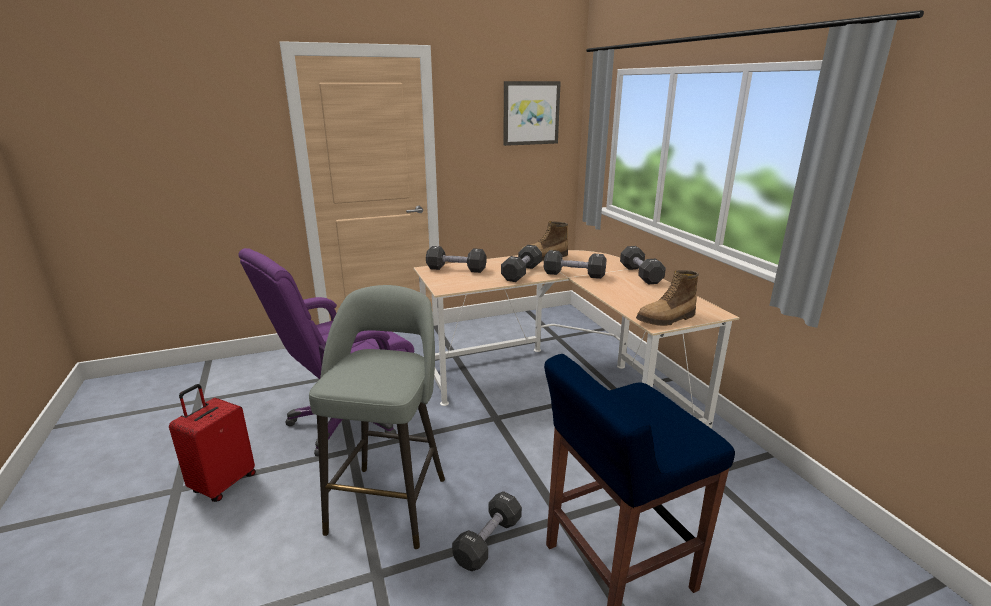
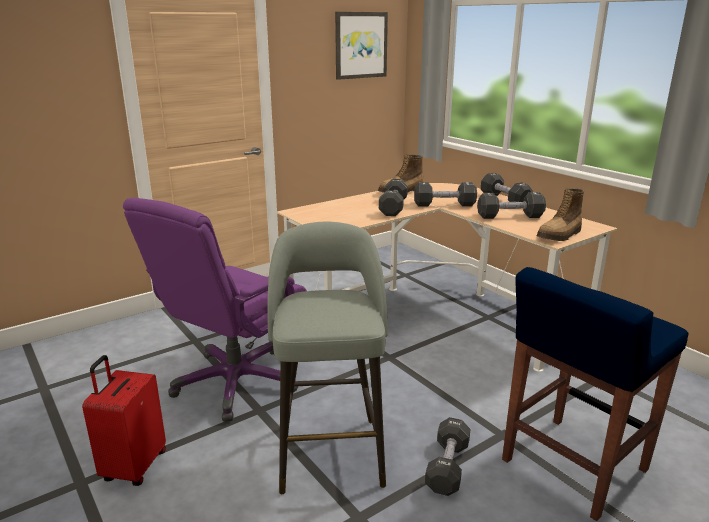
camera: 15 degrees left, 0 degrees up
(456, 269) = (324, 209): black dumbbell -> black dumbbell (510, 216)

